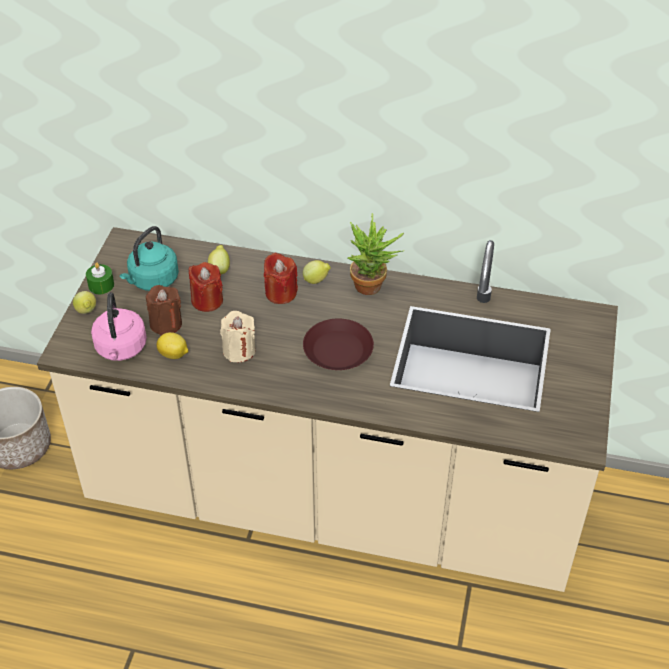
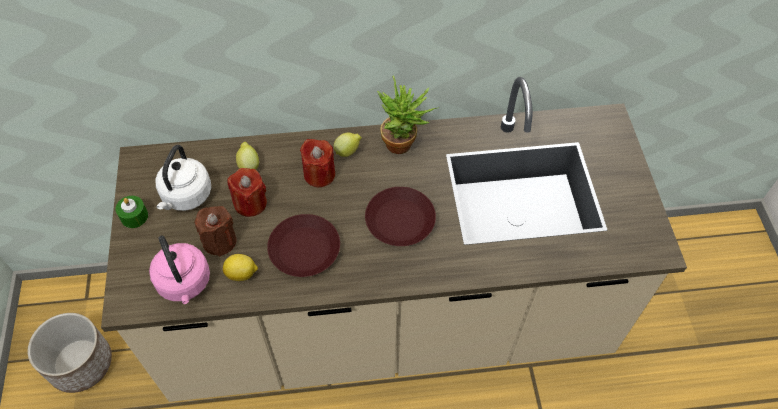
camera: 20 degrees left, 10 degrees up
(87, 312) = (131, 251): lemon -> none
(152, 281) = (186, 197): turquoise kettle -> white kettle
(239, 350) = (305, 249): beige candle -> brown plate

